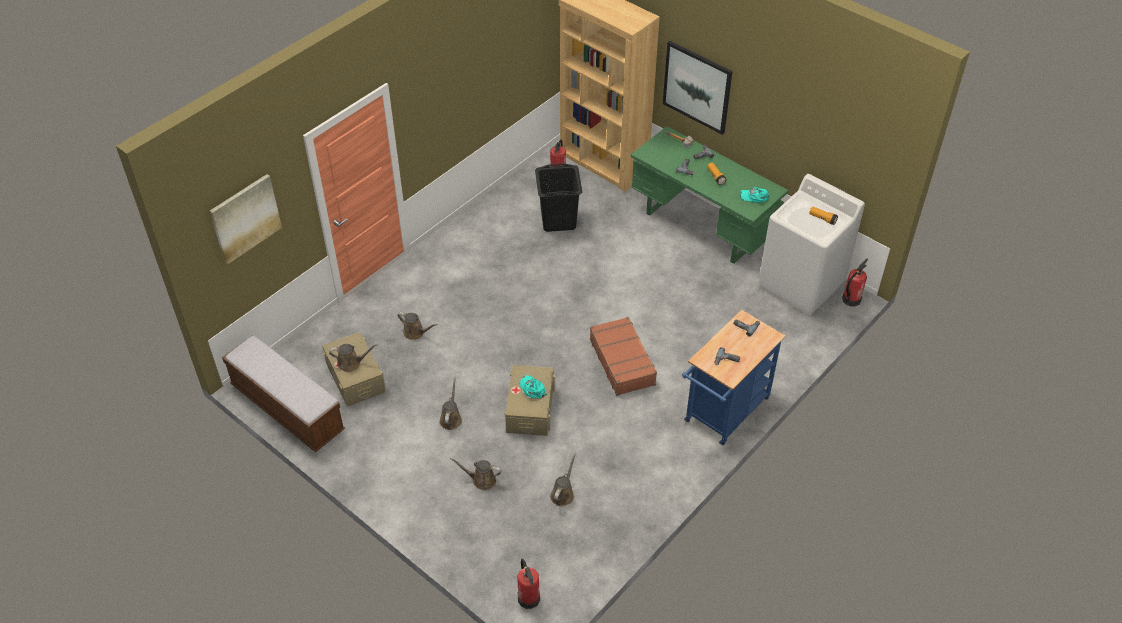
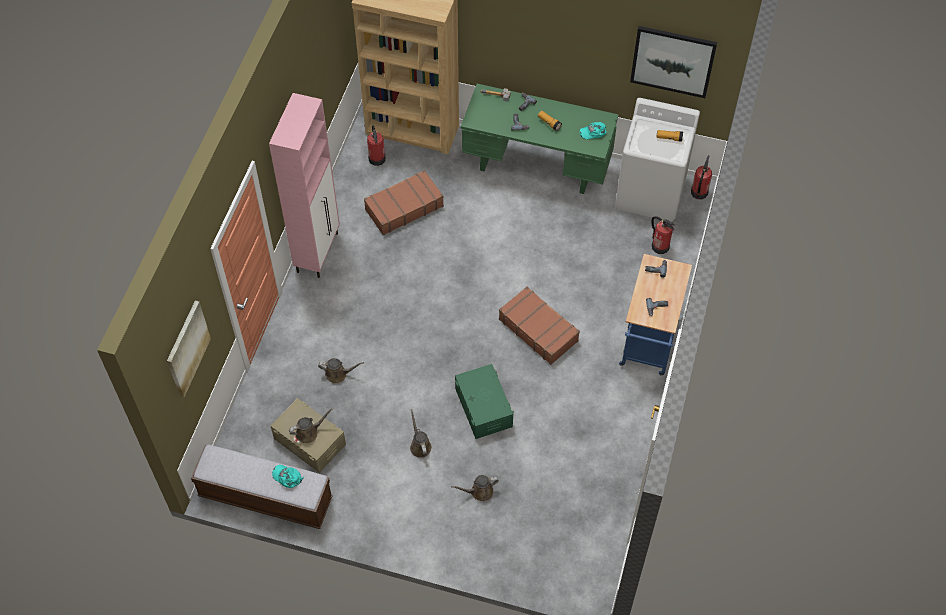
camera: 25 degrees left, 10 degrees up
(460, 230) = (318, 252): none -> pink cabinet
(528, 598) = (577, 579): fire extinguisher -> fire extinguisher (660, 246)
(530, 408) = (483, 407): beige storage box -> green storage box
(532, 388) = (485, 391): turquoise cap -> turquoise cap (287, 477)
(558, 220) = (403, 207): black laundry basket -> brown suitcase
(563, 494) = (555, 475): brown watering can -> none
(697, 87) = (506, 44): picture -> picture (672, 61)

